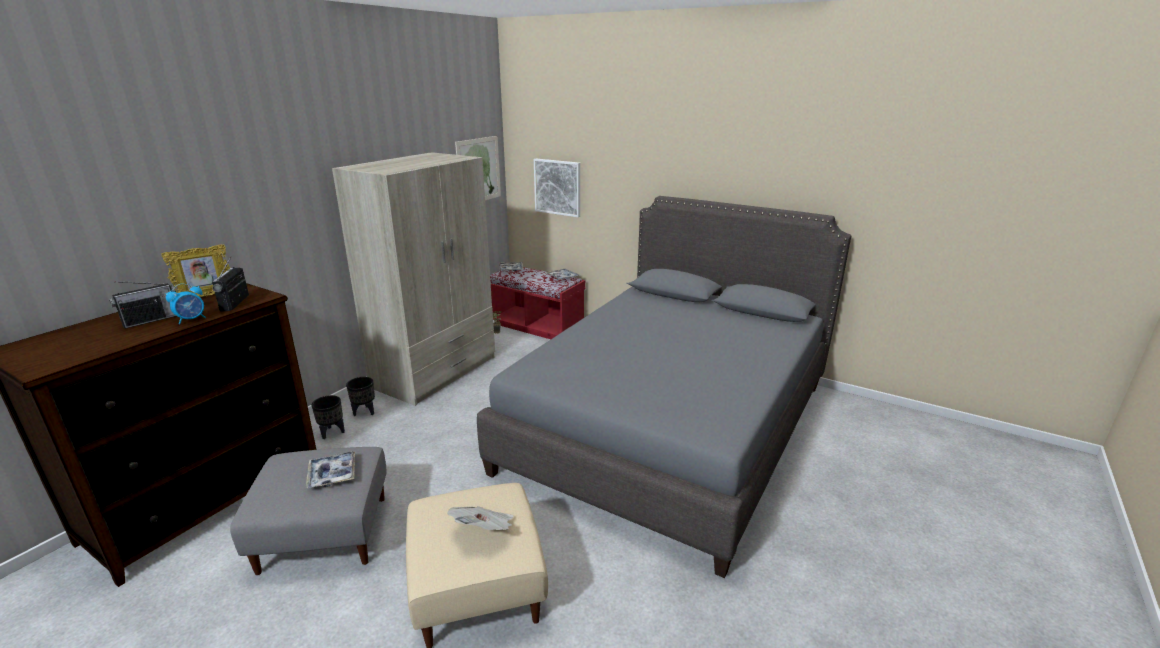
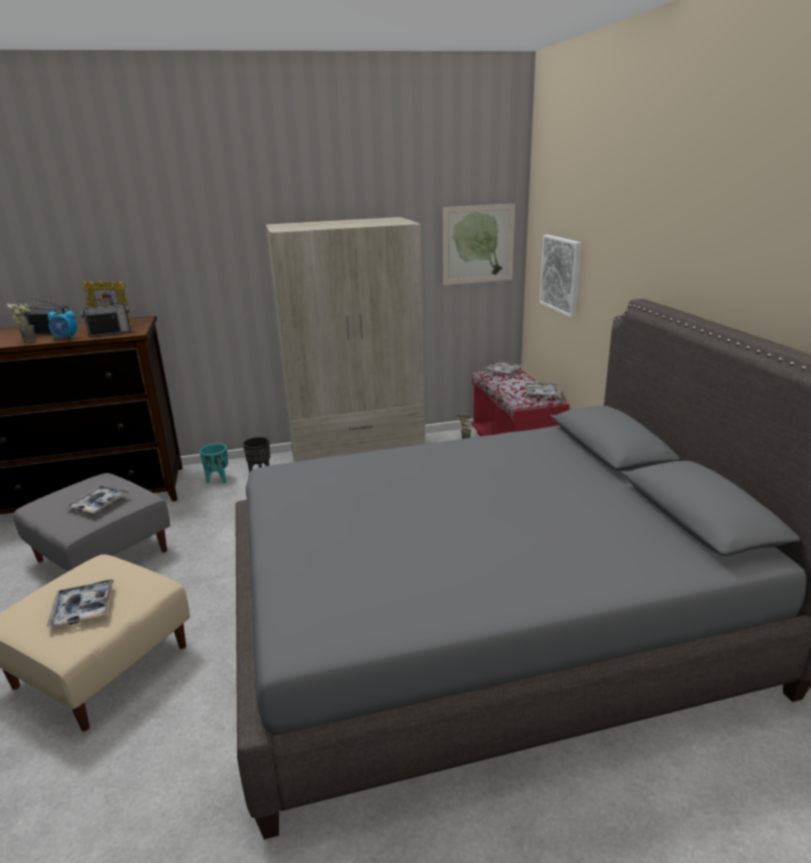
camera: 45 degrees right, 0 degrees up
(145, 333) = (30, 340): none -> potted plant
(235, 303) = (110, 333): radio -> radio turned 150 degrees counterclockwise
(332, 432) = (218, 479): black planter -> turquoise planter
(484, 531) = (83, 608): newspaper -> tray

